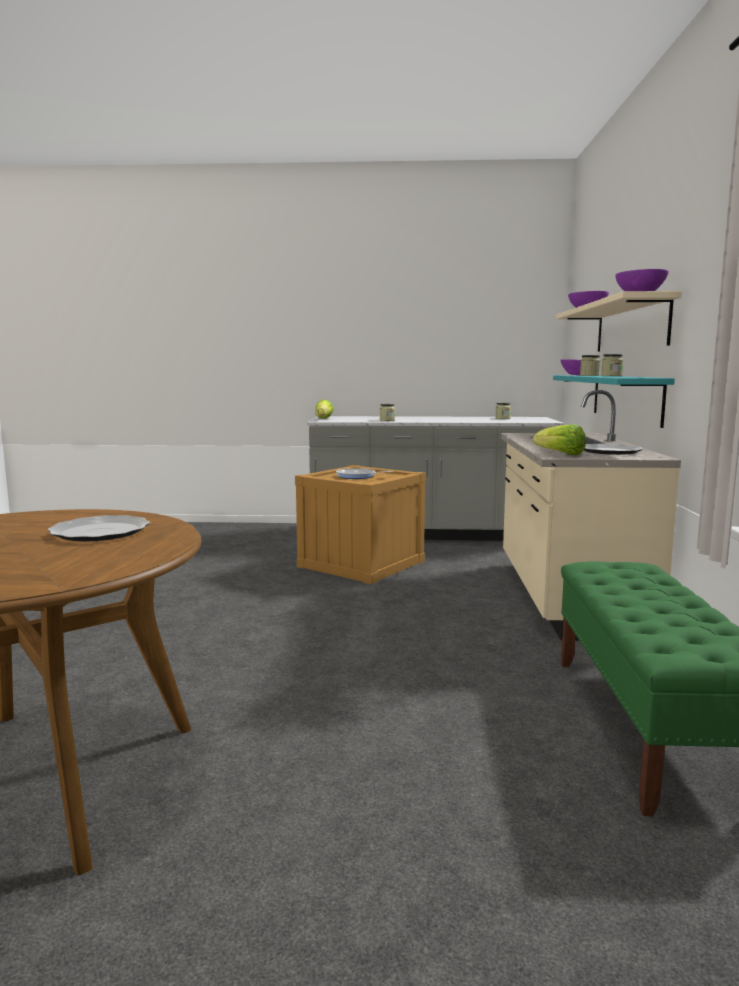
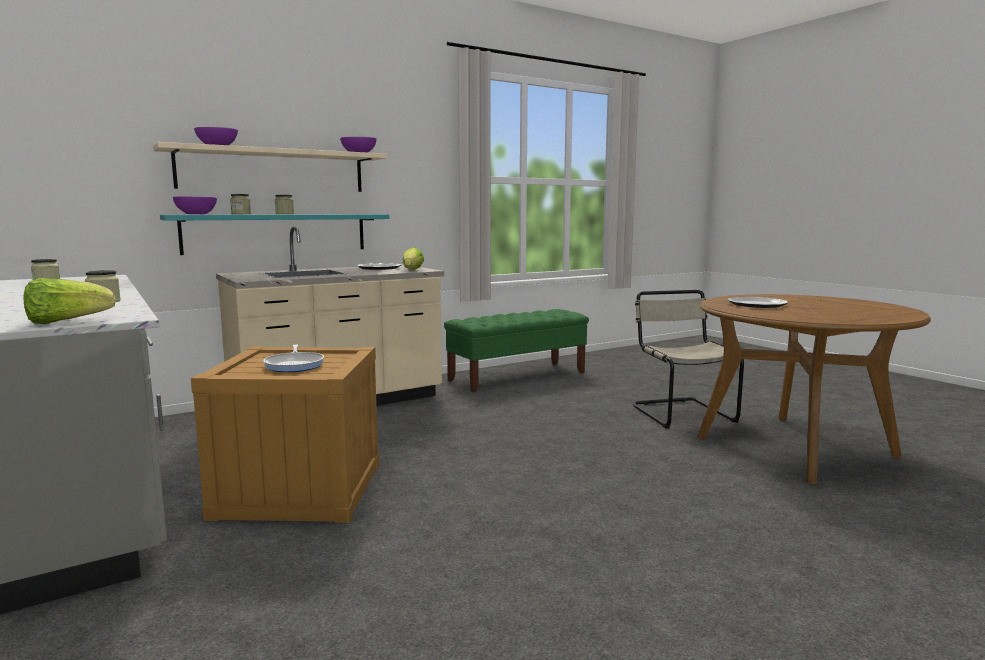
camera: 125 degrees left, 0 degrees up
(273, 773) = (680, 413): none -> beige chair

